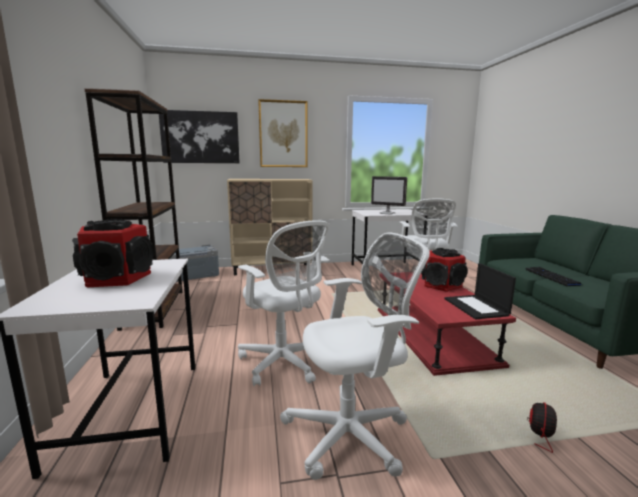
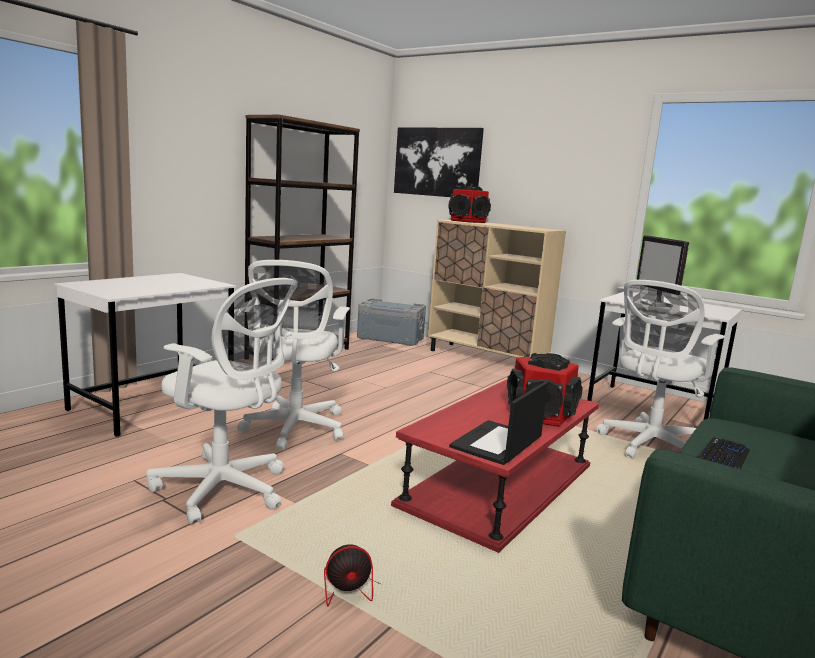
camera: 45 degrees right, 0 degrees up
(117, 278) = (155, 283): speaker -> speaker (468, 221)
(283, 134) = (540, 159): picture -> none

